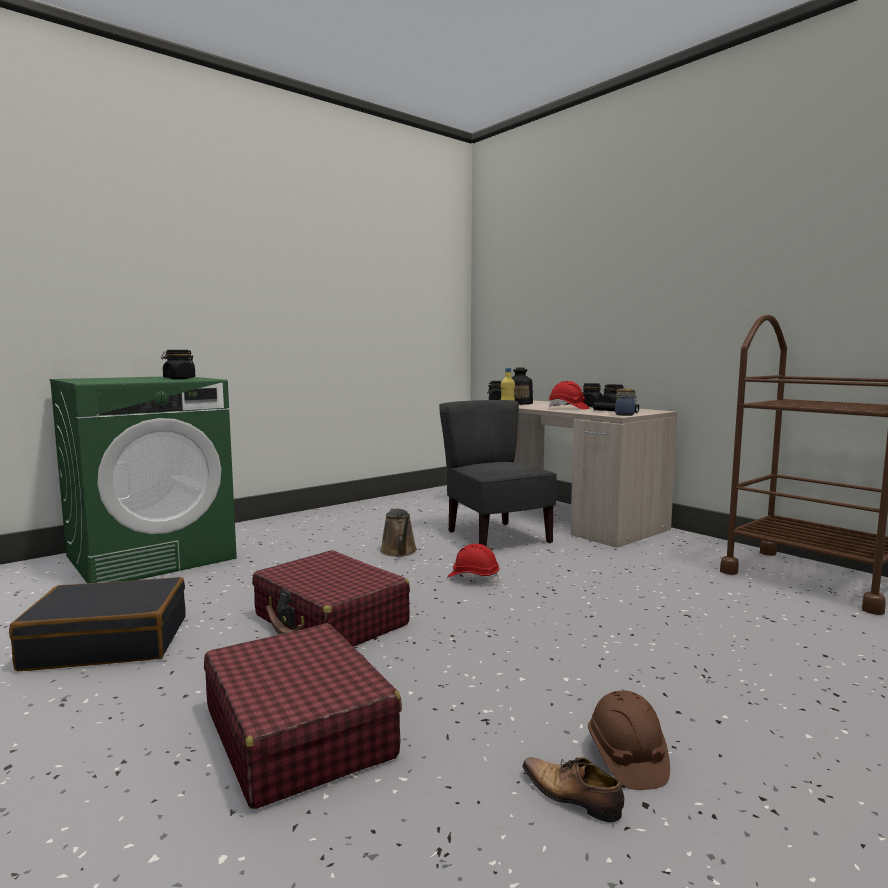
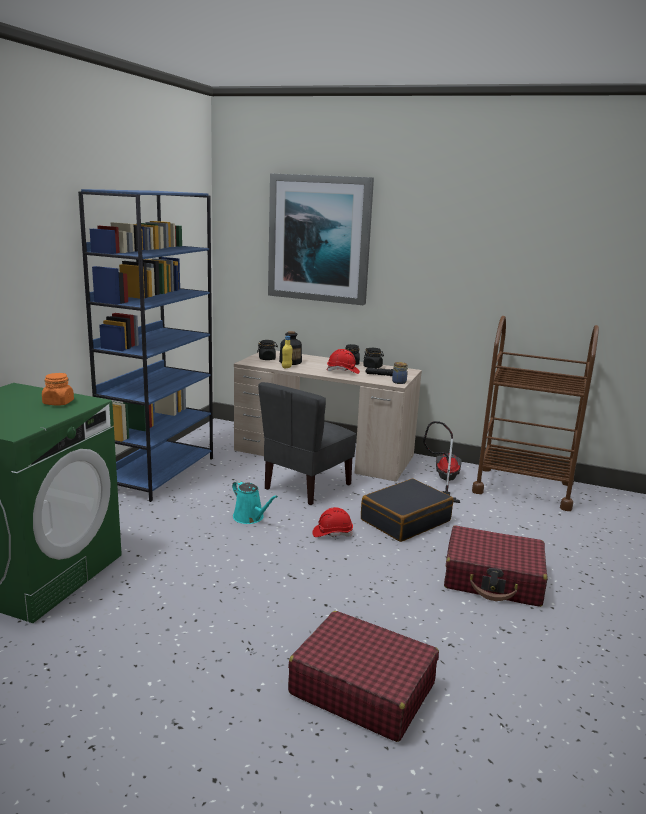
camera: 30 degrees left, 10 degrees up
(108, 642) = (134, 668): black suitcase -> black suitcase (405, 520)
(179, 379) = (58, 403): black jar -> orange jar
(331, 620) = (279, 598): red suitcase -> red suitcase (493, 579)
(360, 509) = (159, 472): none -> blue bookcase
(399, 552) = (250, 518): brown watering can -> turquoise watering can
(496, 537) = (306, 486): grey chair -> grey chair turned 90 degrees counterclockwise
(565, 266) = (319, 239): none -> picture
(572, 797) = (529, 674): shoe -> none
(626, 758) = (533, 644): brown hard hat -> none
(687, 555) = (443, 481): none -> vacuum cleaner

